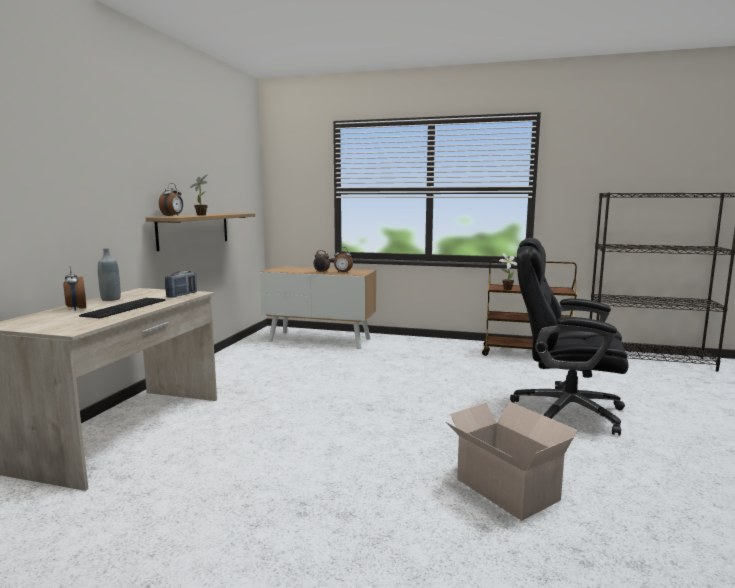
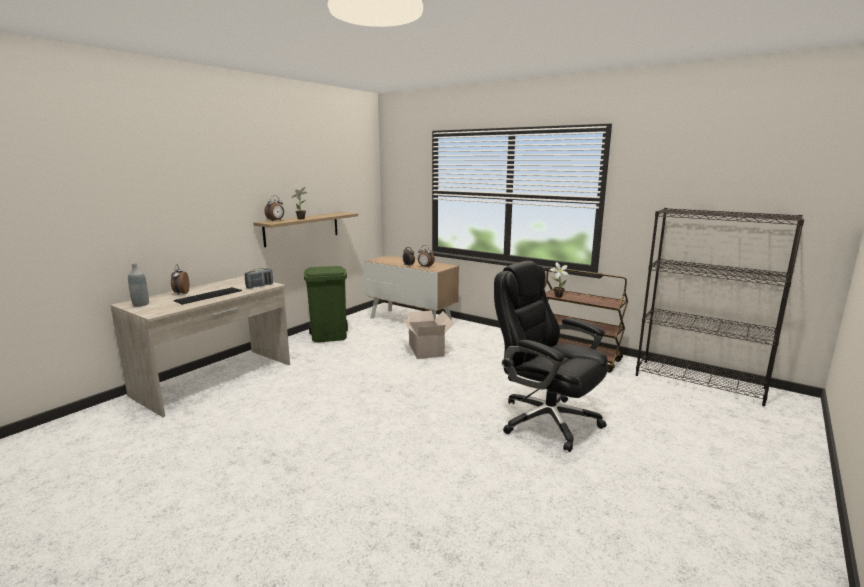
camera: 20 degrees right, 5 degrees up
(111, 299) = (212, 286): grey bottle -> grey bottle (141, 304)
(237, 365) = (329, 336): none -> green trash can
(505, 488) = (419, 475): cardboard box -> cardboard box (426, 349)

